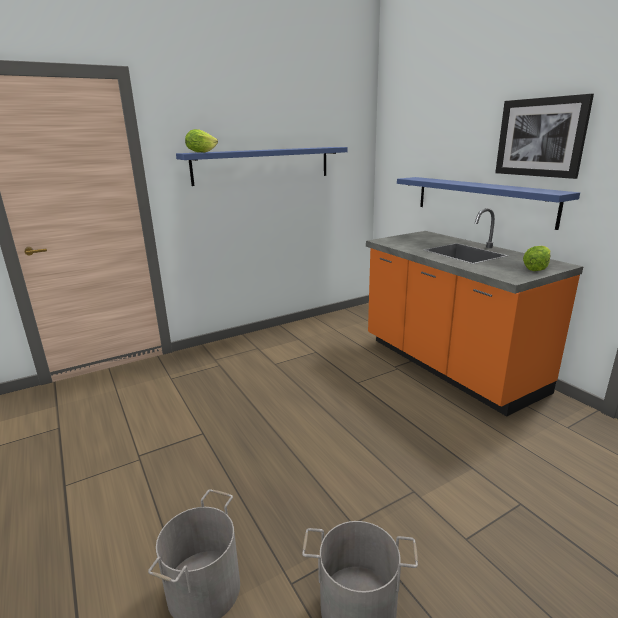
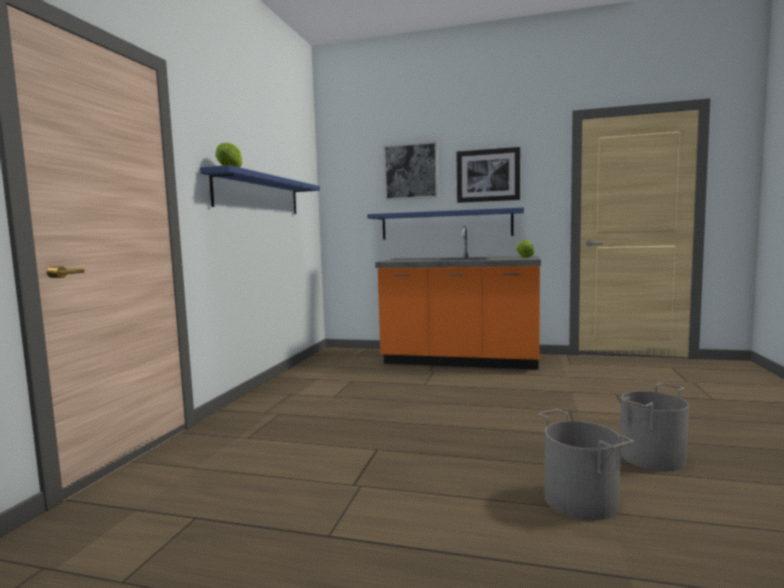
camera: 45 degrees left, 15 degrees down
(454, 126) = (411, 171): none -> picture

